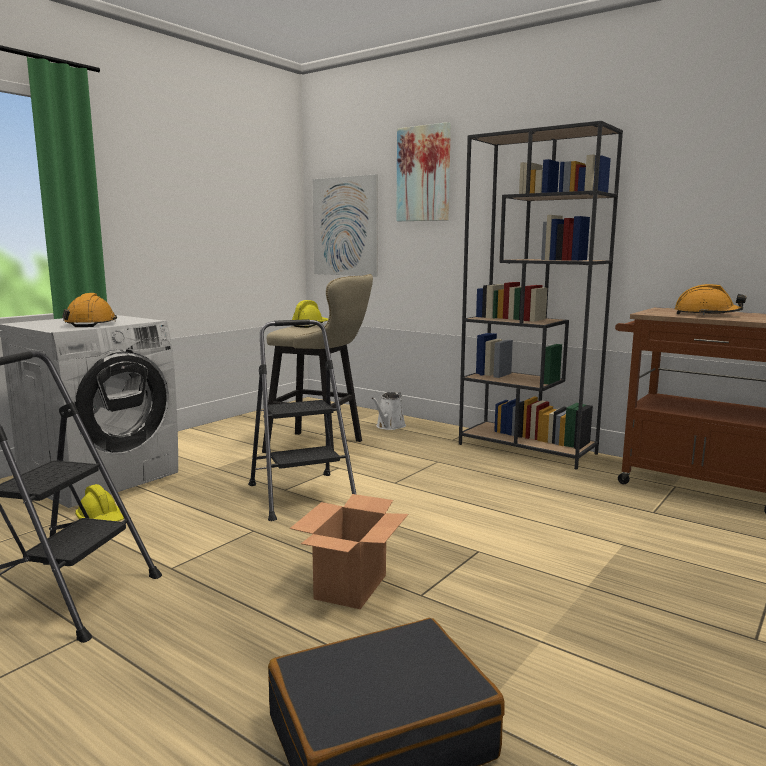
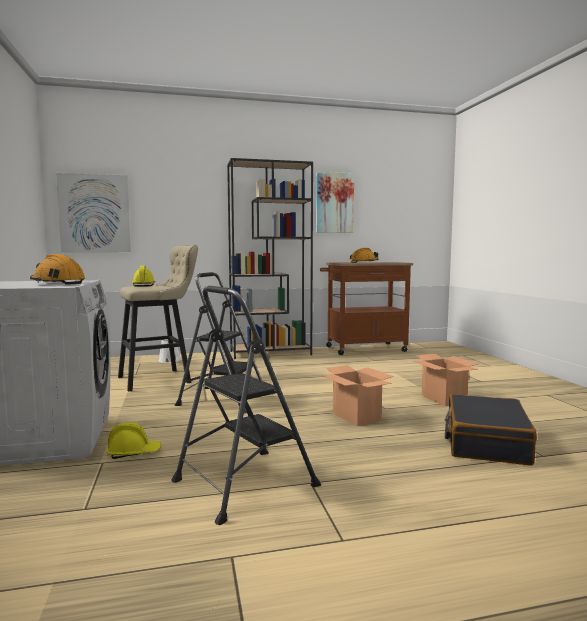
camera: 50 degrees left, 5 degrees down
(424, 174) = (170, 179): picture -> picture (334, 203)
(556, 631) = (444, 399): none -> cardboard box

